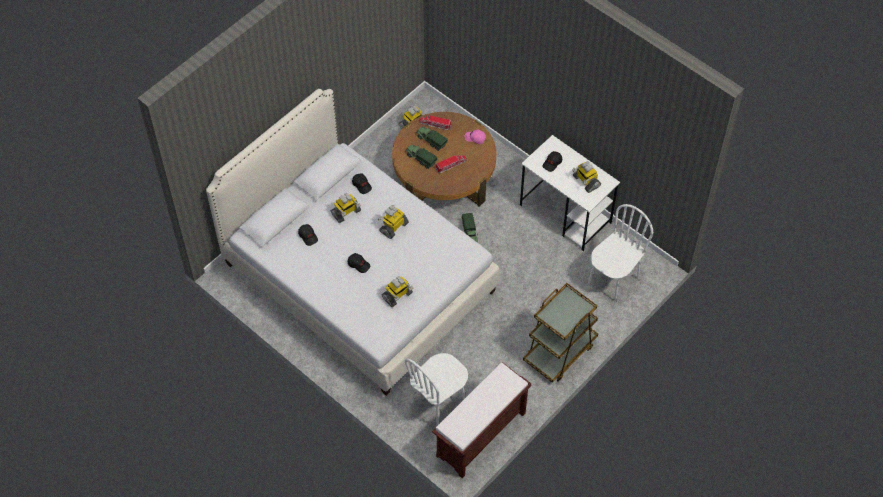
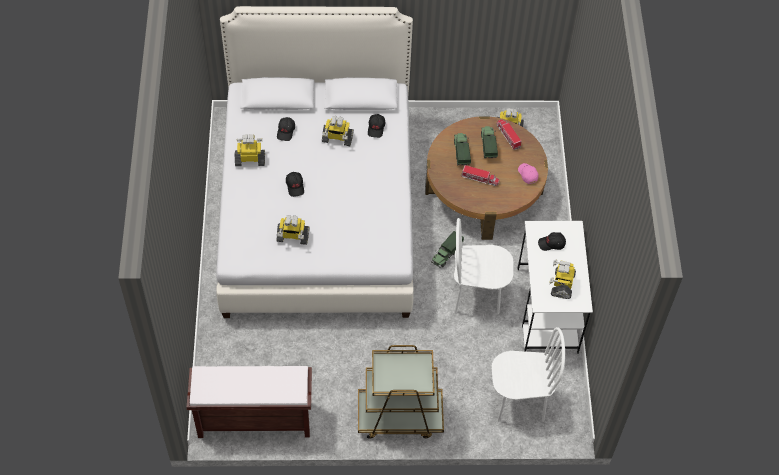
camera: 45 degrees right, 0 degrees up
(393, 227) = (359, 181): toy robot -> toy robot (250, 159)
(438, 402) = (254, 362): white chair -> white chair (477, 295)

